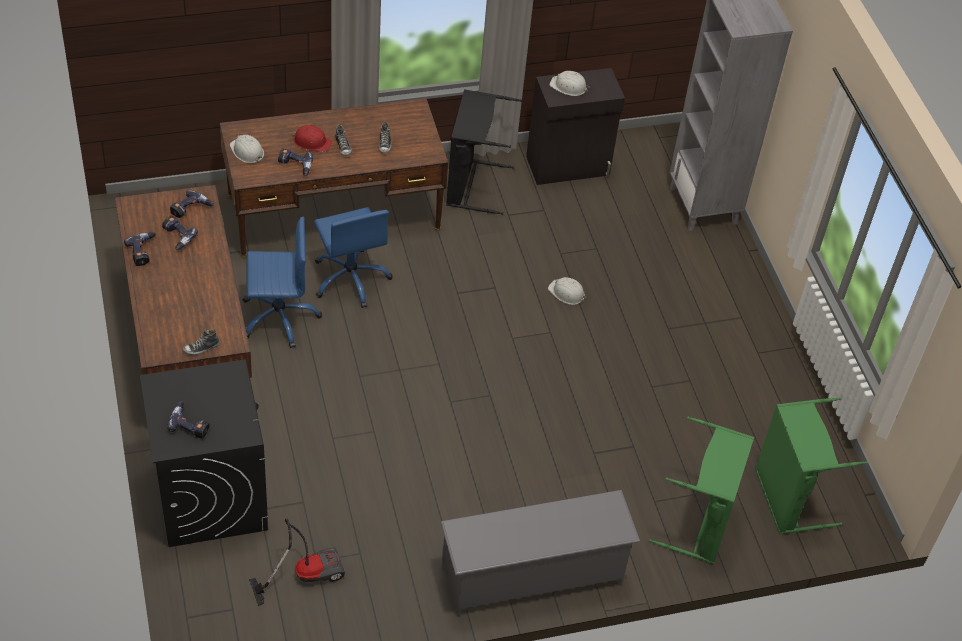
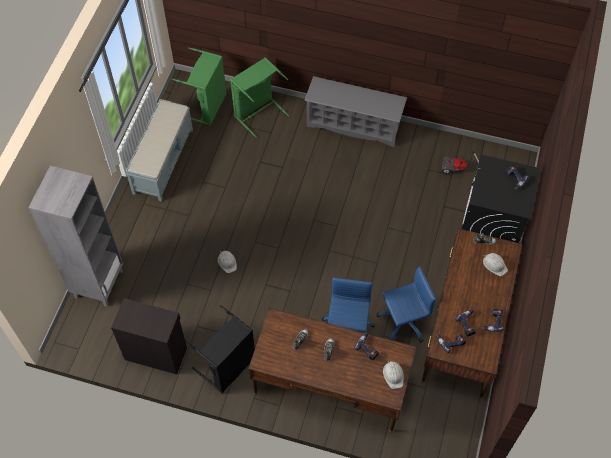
camera: 145 degrees left, 10 degrees up
(279, 317) = (403, 321): blue office chair -> blue office chair turned 135 degrees clockwise
(312, 142) = (346, 364): red hard hat -> none
(568, 86) = (152, 323): white hard hat -> white hard hat (494, 265)
(772, 385) = (163, 160): none -> grey bench

